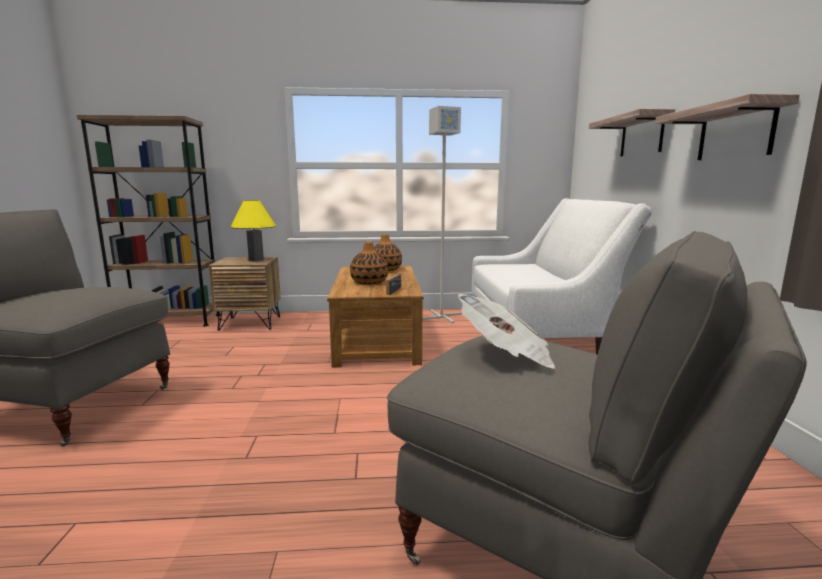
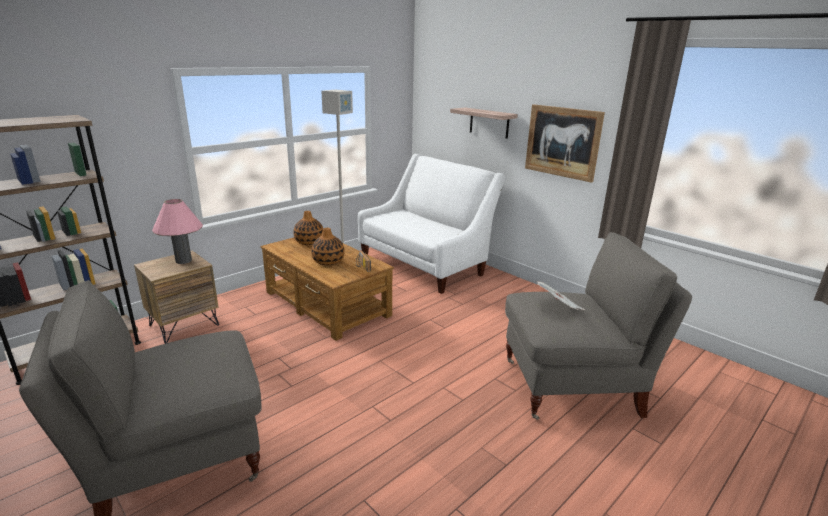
camera: 40 degrees left, 10 degrees up
(256, 260) = (183, 260): yellow table lamp -> pink table lamp
(735, 132) = (562, 142): shelf -> picture

